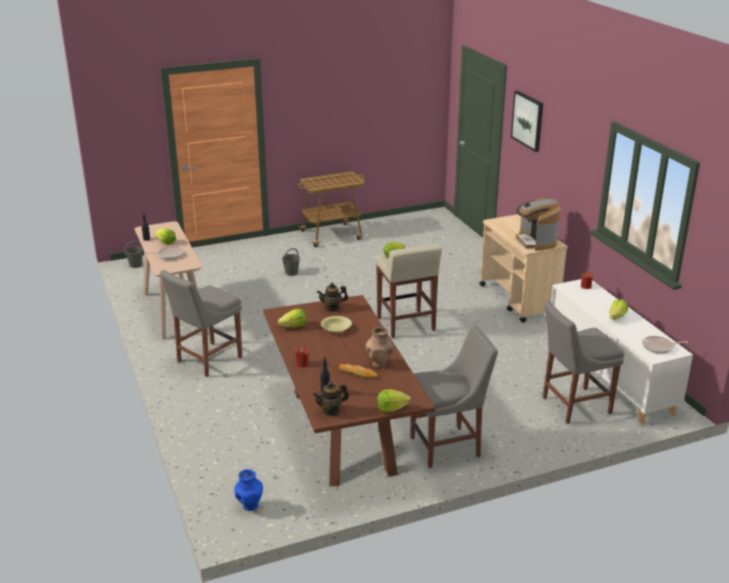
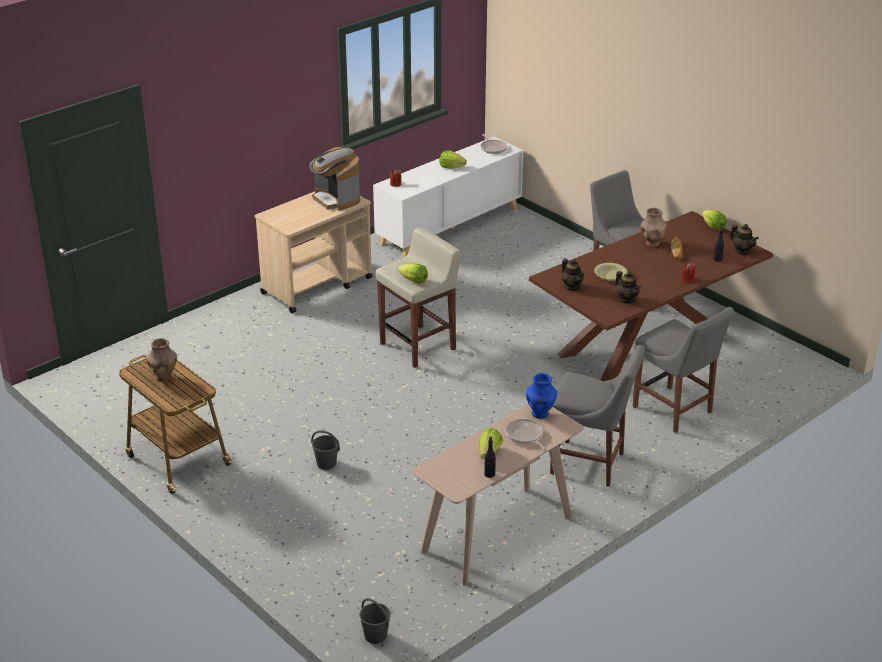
camera: 110 degrees left, 5 degrees up
(250, 506) = (787, 365): blue vase -> blue vase (540, 414)
(294, 326) = (626, 299): lettuce -> teapot
(336, 180) = (164, 377): none -> brown vase
(528, 120) = (203, 119): picture -> none
(535, 242) = (336, 199): coffee machine -> coffee machine turned 90 degrees clockwise
(573, 405) = (512, 239): grey chair -> grey chair (675, 411)

